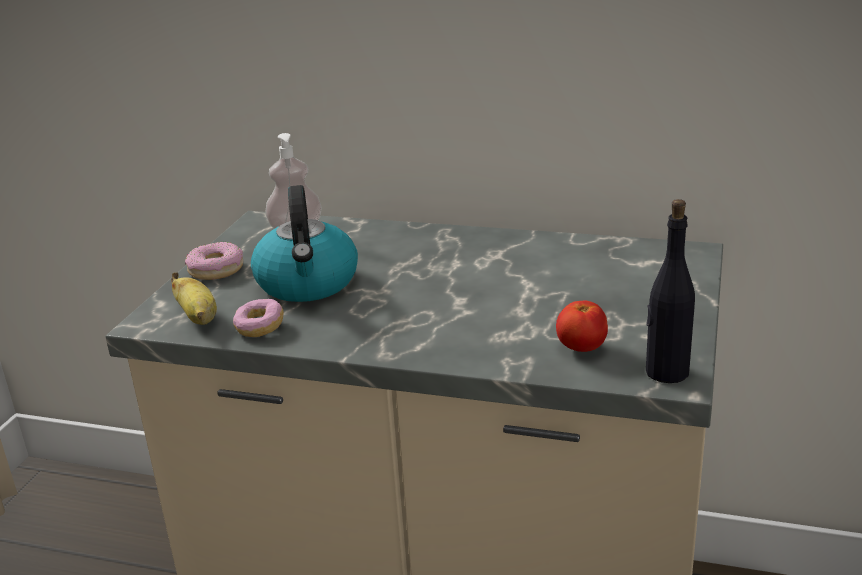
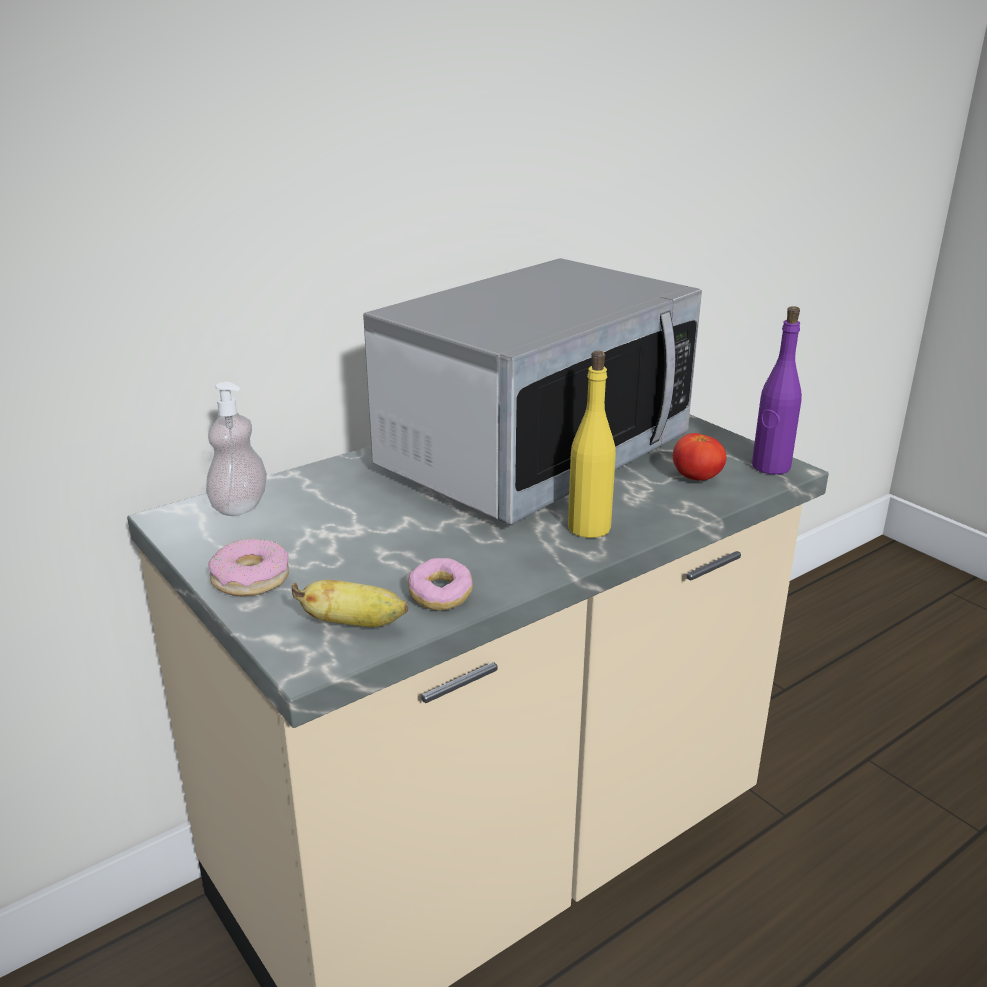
camera: 55 degrees left, 0 degrees up
(308, 284) = (385, 542): kettle -> none
(424, 338) = (589, 527): none -> yellow bottle
(512, 276) = (534, 456): none -> microwave
(666, 372) = (770, 467): black bottle -> purple bottle

